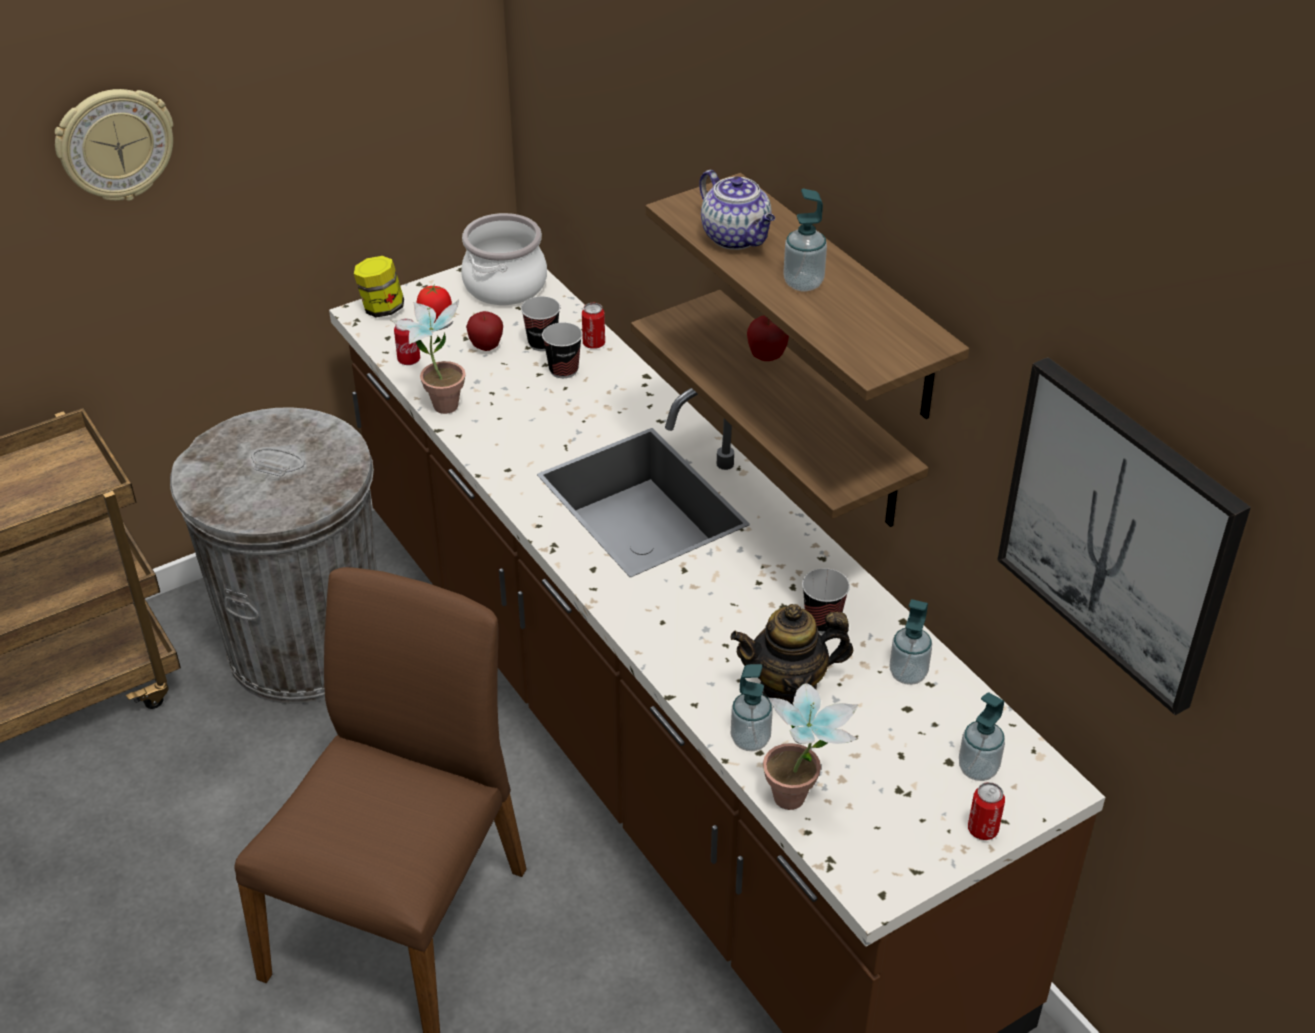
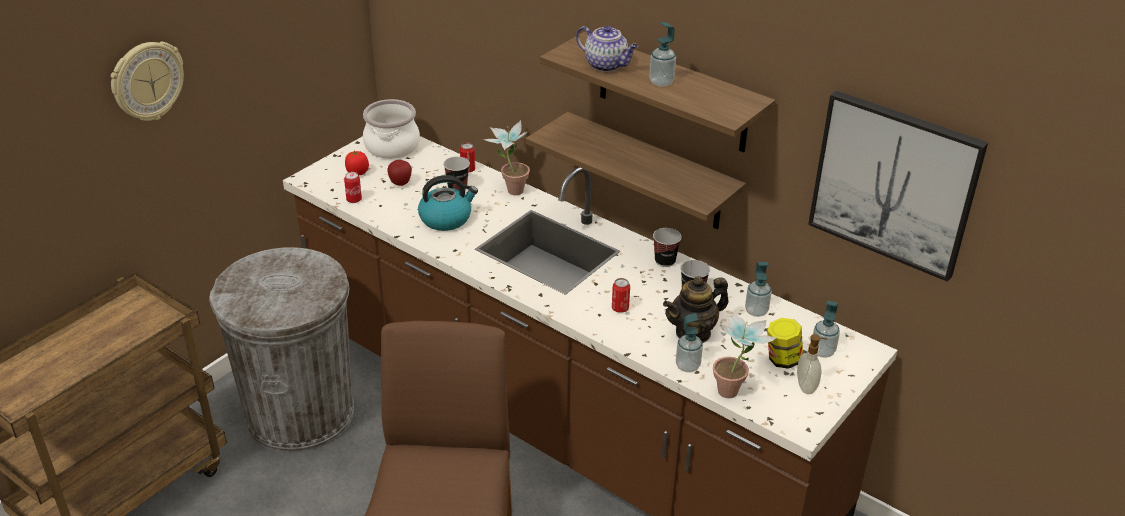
camera: 20 degrees left, 5 degrees down
(382, 309) = (318, 173): jar -> jar (782, 359)
(439, 402) = (388, 220): potted plant -> potted plant (510, 189)
(522, 416) = (446, 218): none -> kettle
(542, 343) = (435, 175): cup -> cup (665, 261)
(766, 357) = (618, 142): apple -> none
(919, 822) = (807, 387): none -> soap dispenser
(982, 829) = (843, 382): can -> can (620, 308)

